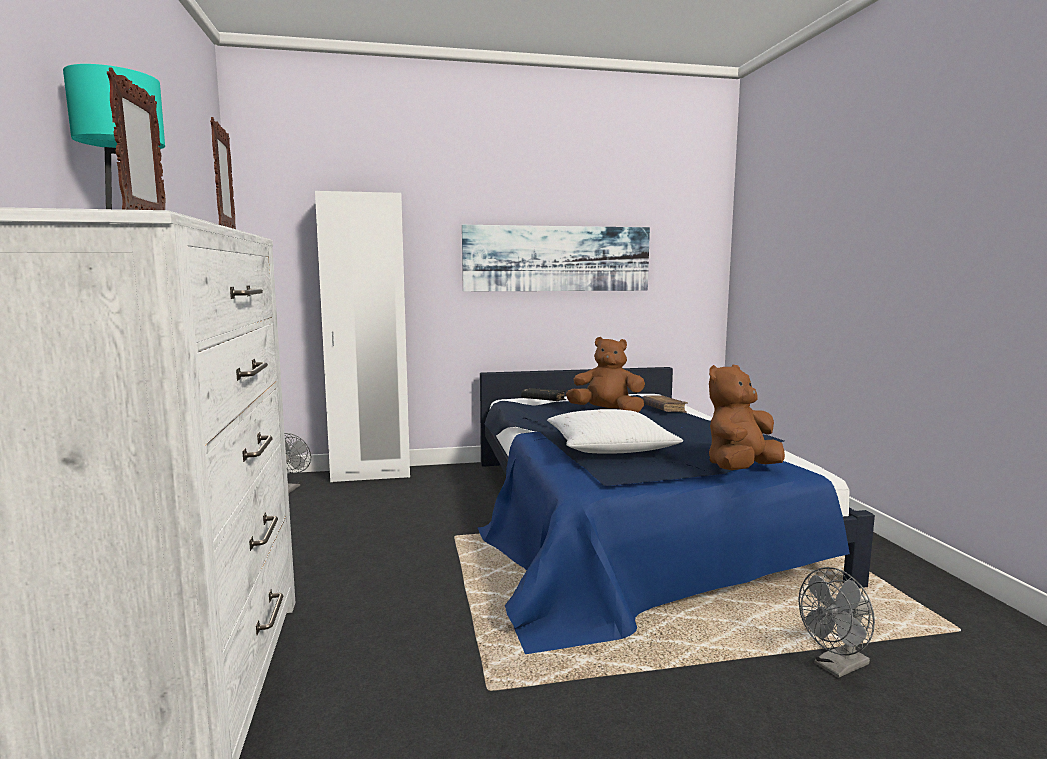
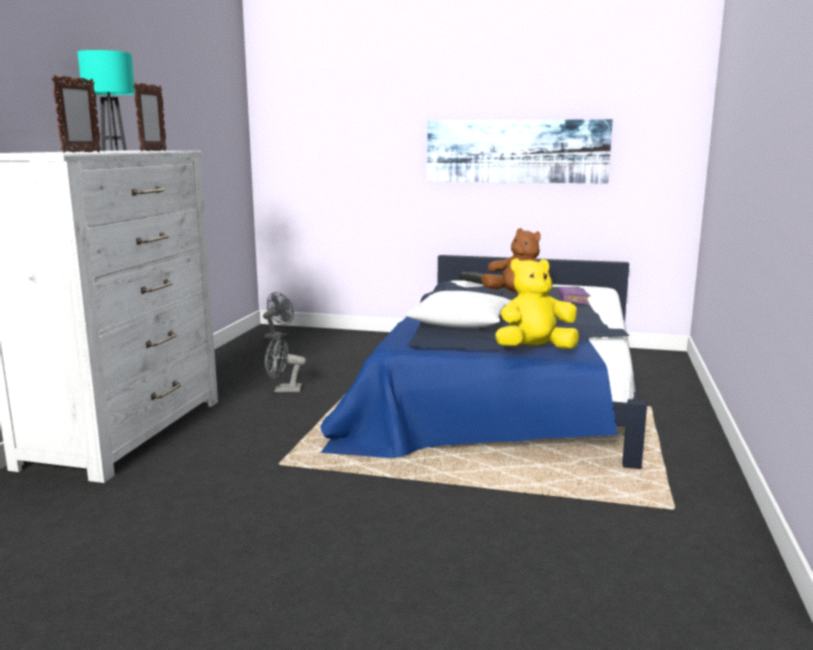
camera: 25 degrees right, 5 degrees up
(371, 475) = (344, 334): white wardrobe -> none
(663, 410) = (573, 301): brown book -> purple book
(740, 469) = (534, 349): brown plush toy -> yellow plush toy
(836, 667) = (526, 504): grey fan -> grey fan (283, 390)

